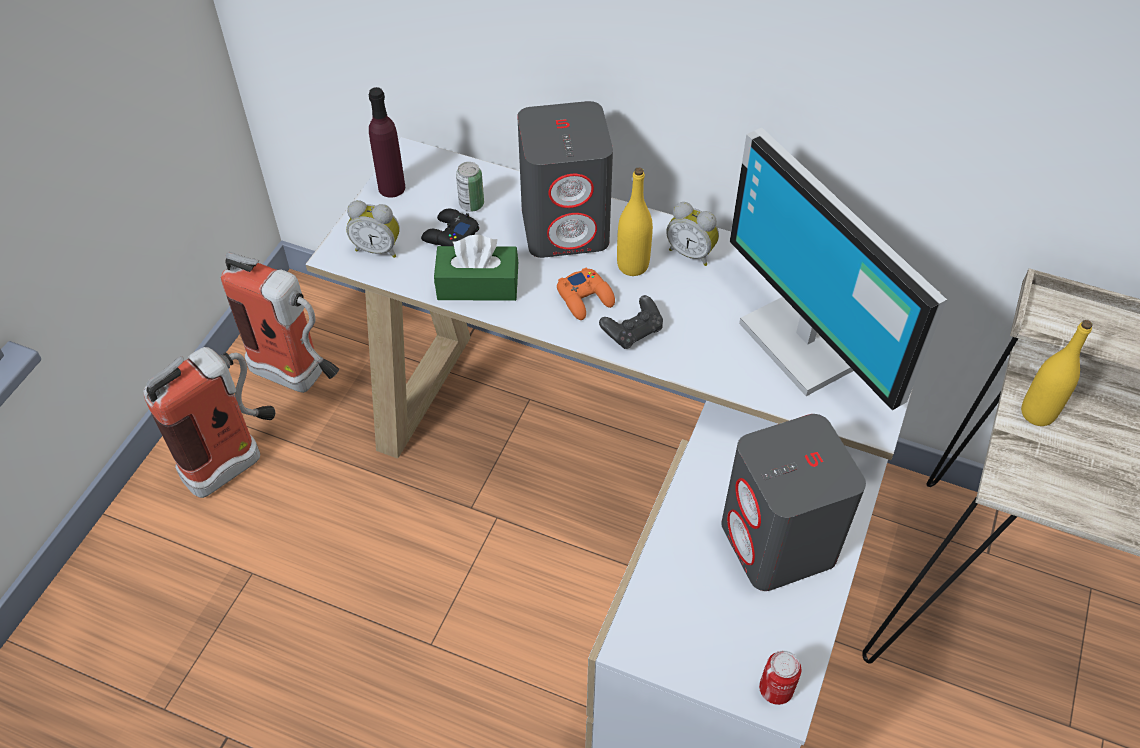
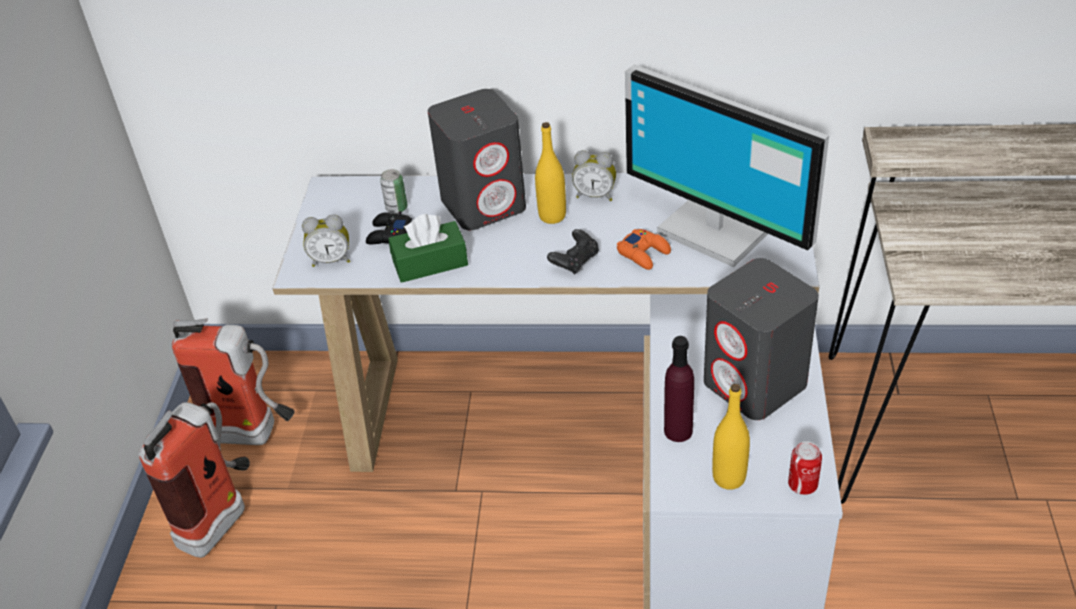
camera: 15 degrees left, 10 degrees down
(392, 188) = (322, 214): purple bottle -> purple bottle (678, 431)
(585, 298) = (525, 248): orange game controller -> orange game controller (644, 253)
(1037, 413) = (911, 232): yellow bottle -> yellow bottle (729, 478)

